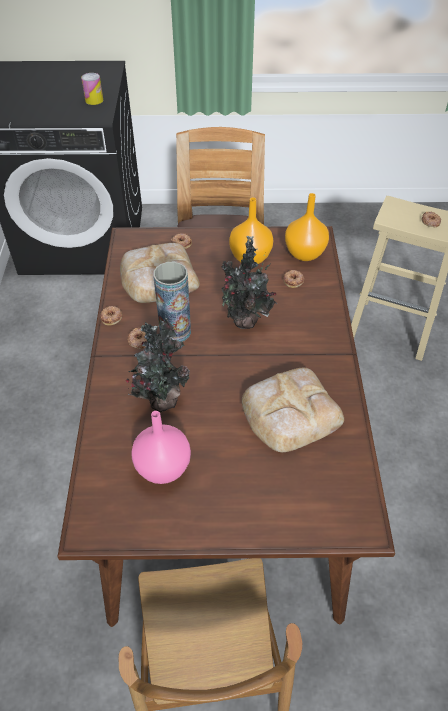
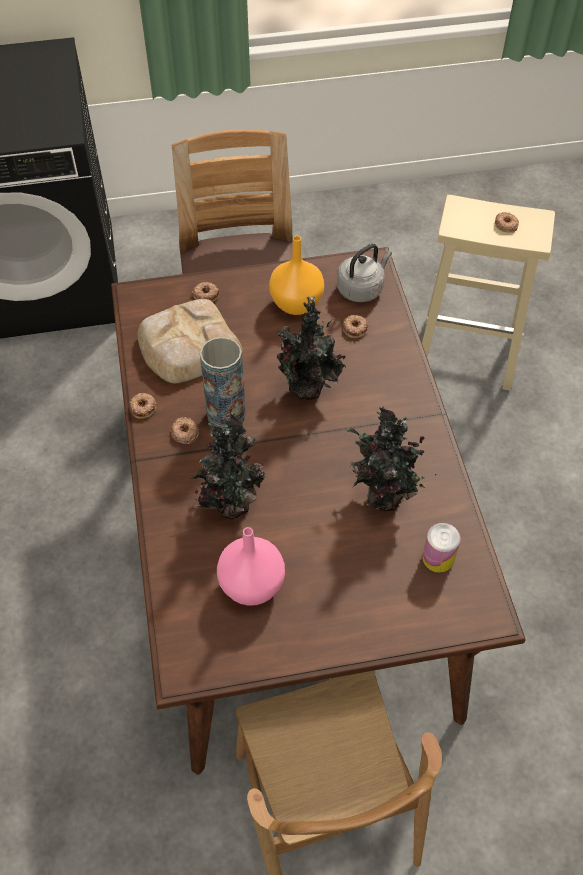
camera: 10 degrees left, 5 degrees up
(94, 100) = (49, 106): can -> can (438, 558)
(289, 412) = (381, 497): bread -> potted plant
(304, 253) = (361, 288): orange vase -> grey kettle

